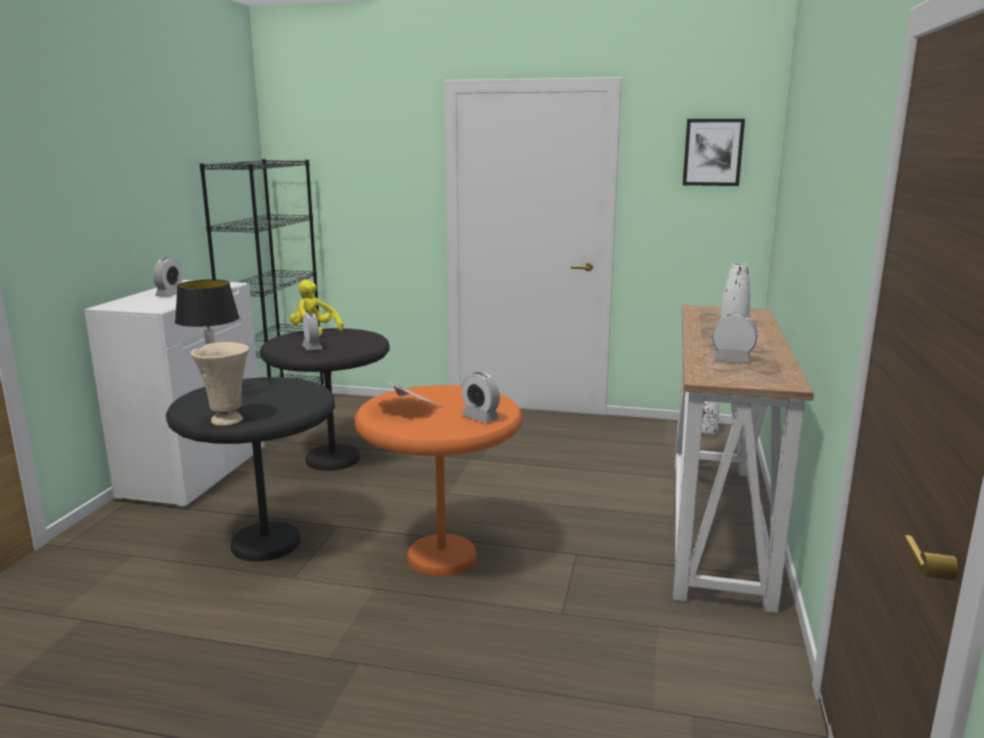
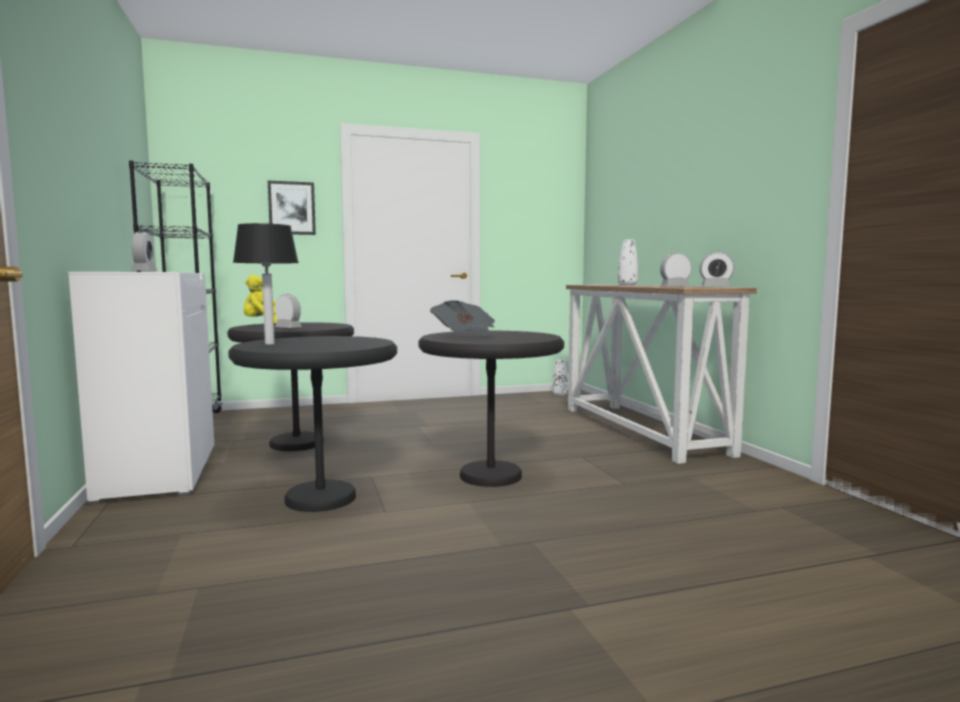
camera: 30 degrees left, 10 degrees down
(227, 420) = (325, 349): beige vase -> none
(442, 557) = (491, 476): orange side table -> black side table
(480, 418) = (533, 336): alarm clock -> alarm clock (715, 287)
(713, 152) = (543, 190): picture -> picture (292, 208)

